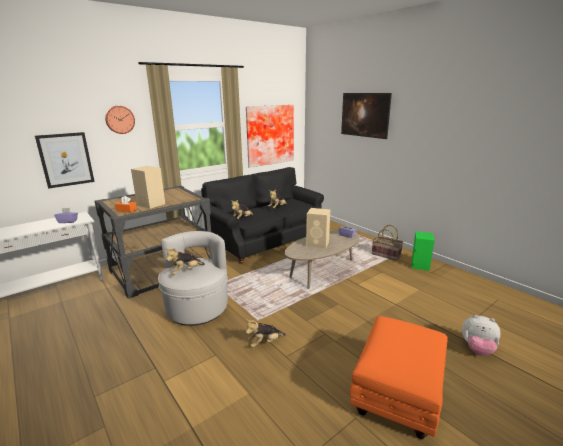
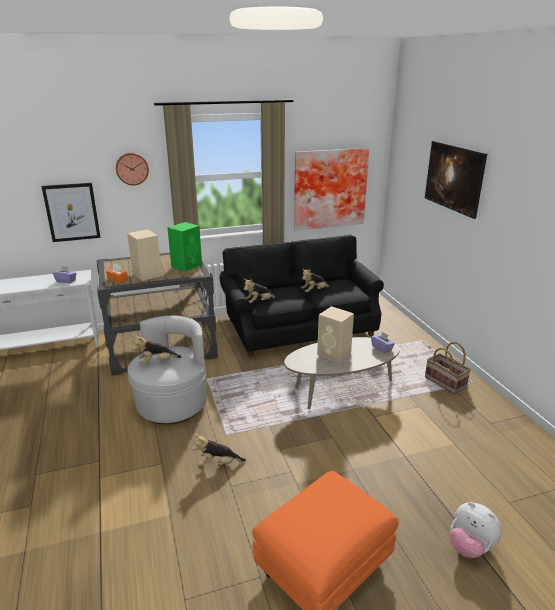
camera: 20 degrees right, 5 degrees up
(420, 265) = (484, 408): green speaker -> green speaker (187, 265)

